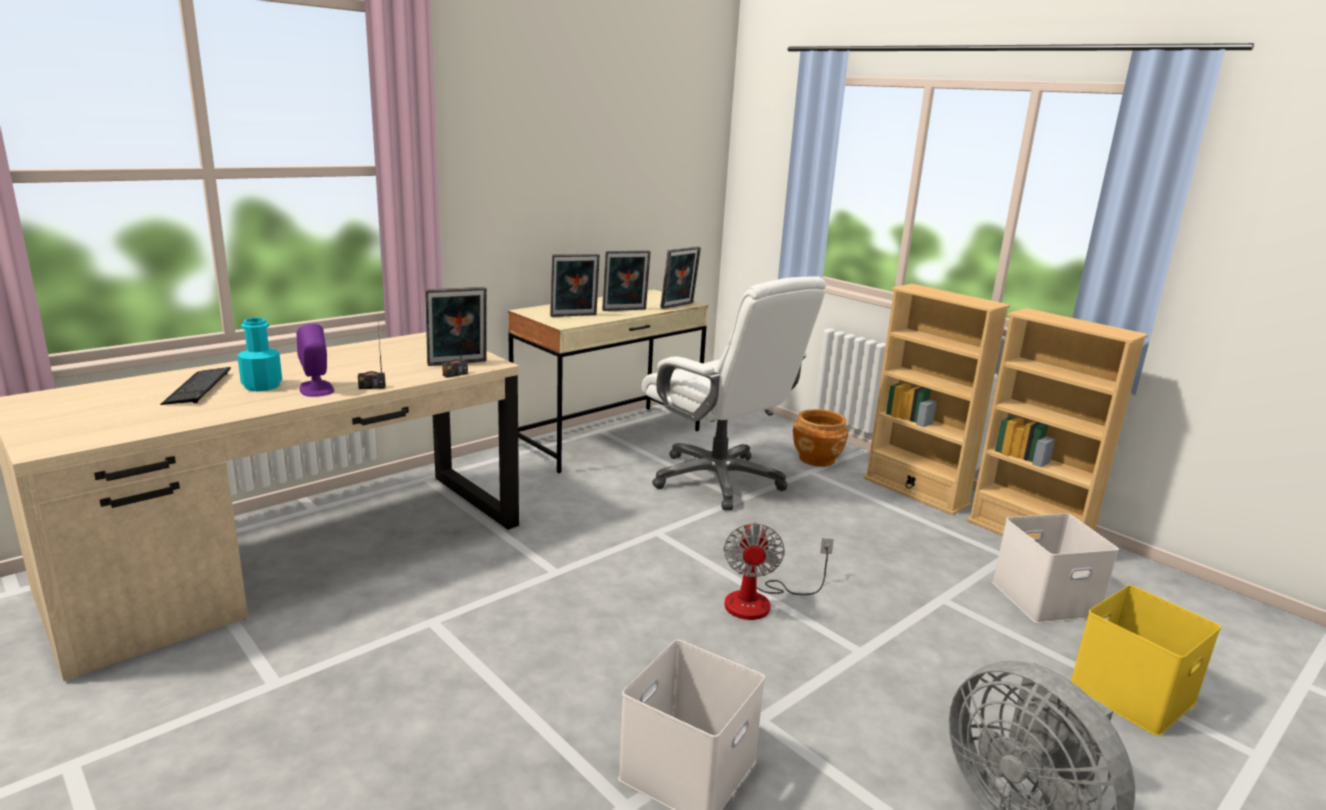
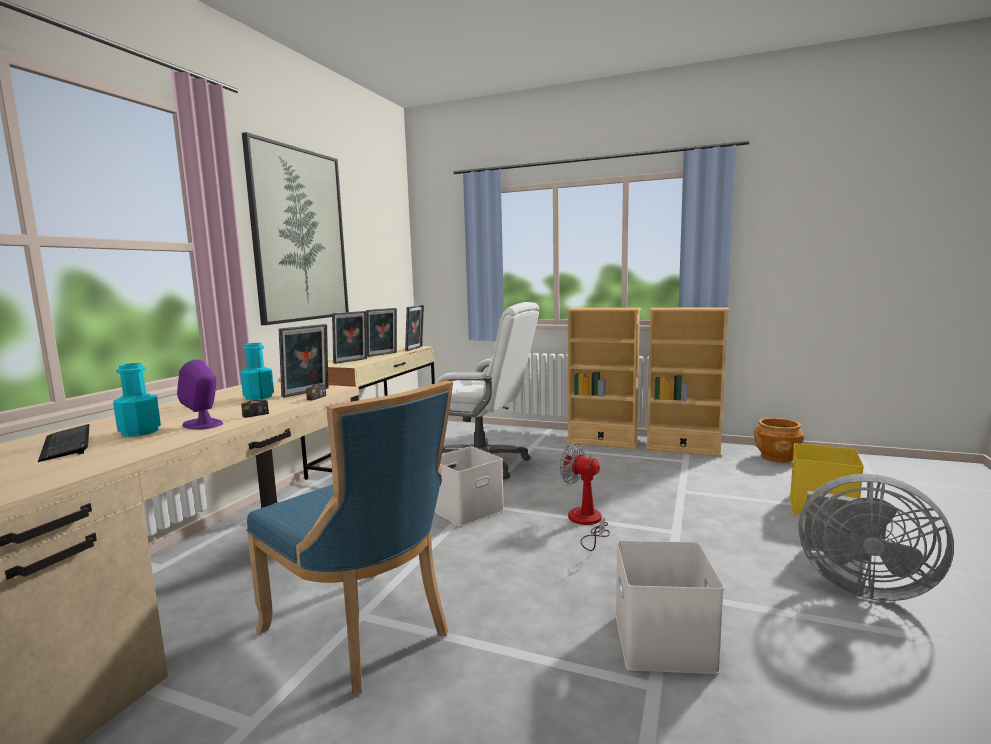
camera: 25 degrees left, 10 degrees down
(408, 358) = (258, 397): none -> turquoise bottle
(419, 639) = (363, 632): none -> blue chair
(535, 147) = (300, 235): none -> picture
(761, 601) = (586, 523): fan -> fan turned 150 degrees clockwise
(817, 459) = (528, 439): brown planter -> brown planter (777, 457)
(1045, 597) = (728, 475): white storage box -> white storage box (467, 509)

